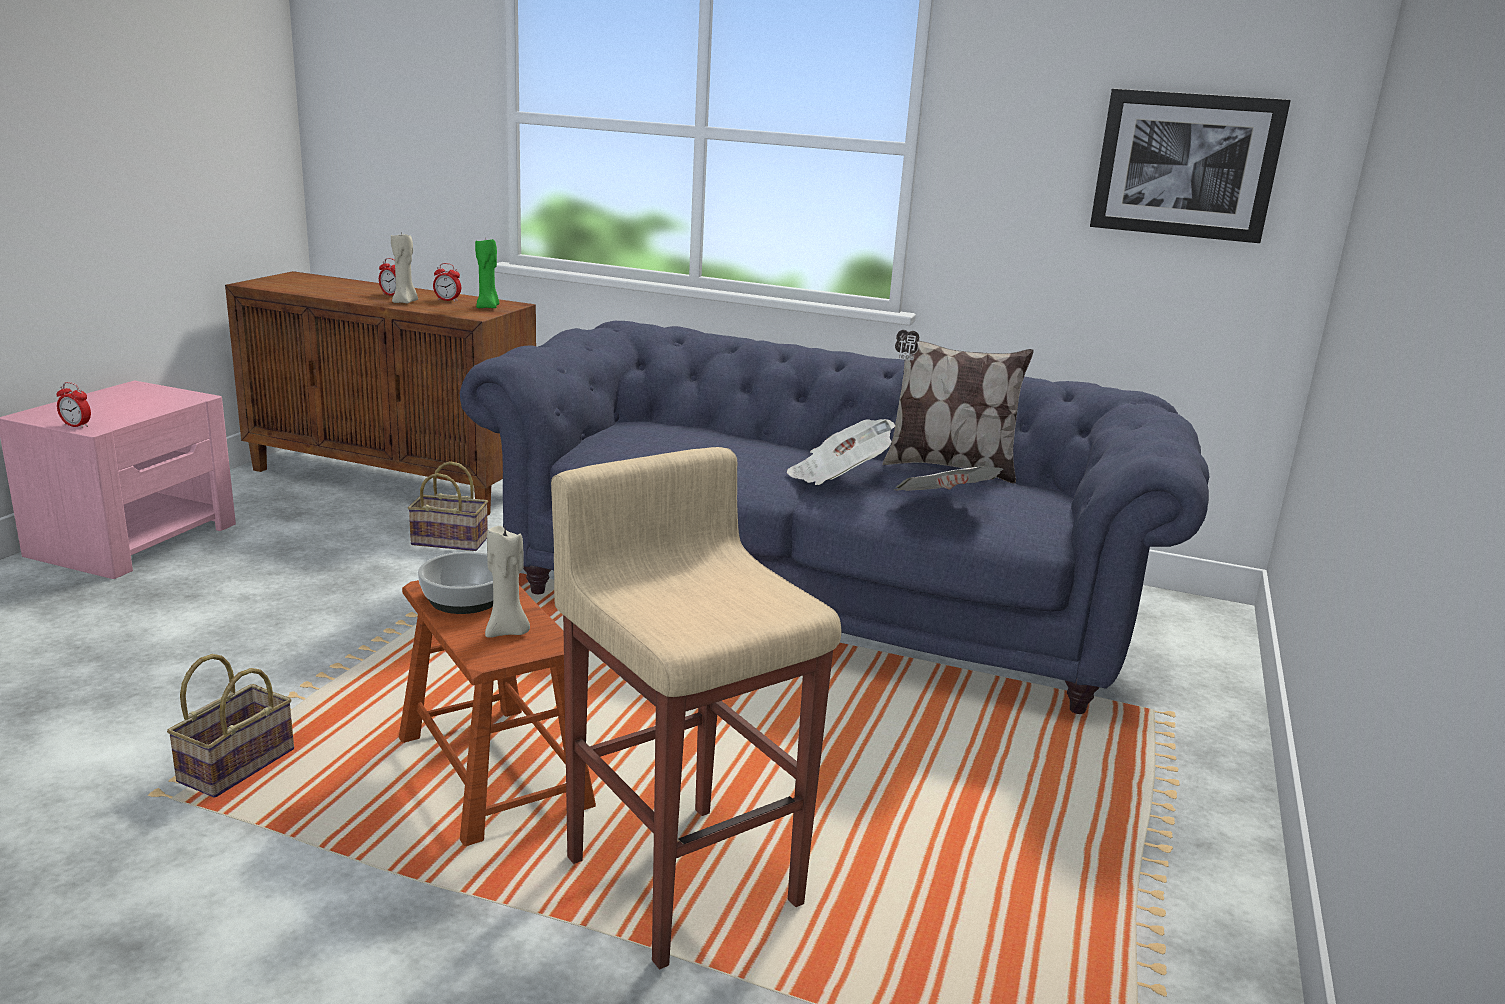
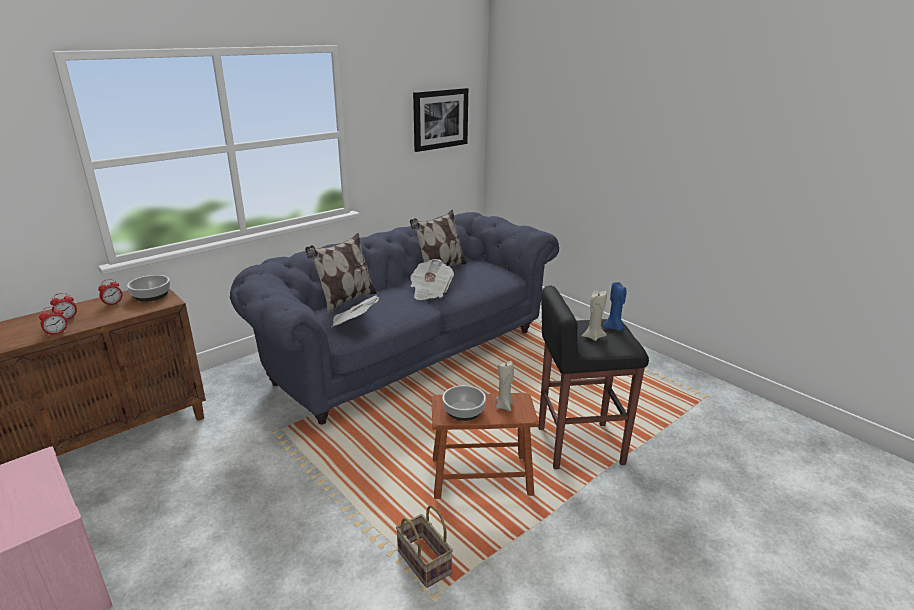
camera: 60 degrees left, 5 degrees up
(76, 426) = (39, 525): alarm clock -> alarm clock (57, 333)
(405, 302) = (97, 317): beige candle -> beige candle (593, 336)
(452, 541) = (224, 437): basket -> none
(488, 307) = (151, 295): green candle -> bowl
(683, 877) = (578, 445): beige stool -> black stool
(706, 430) = (345, 301): none -> pillow
(768, 608) = (614, 328): none -> blue candle
(943, 506) = (481, 282): newspaper -> newspaper (354, 323)

